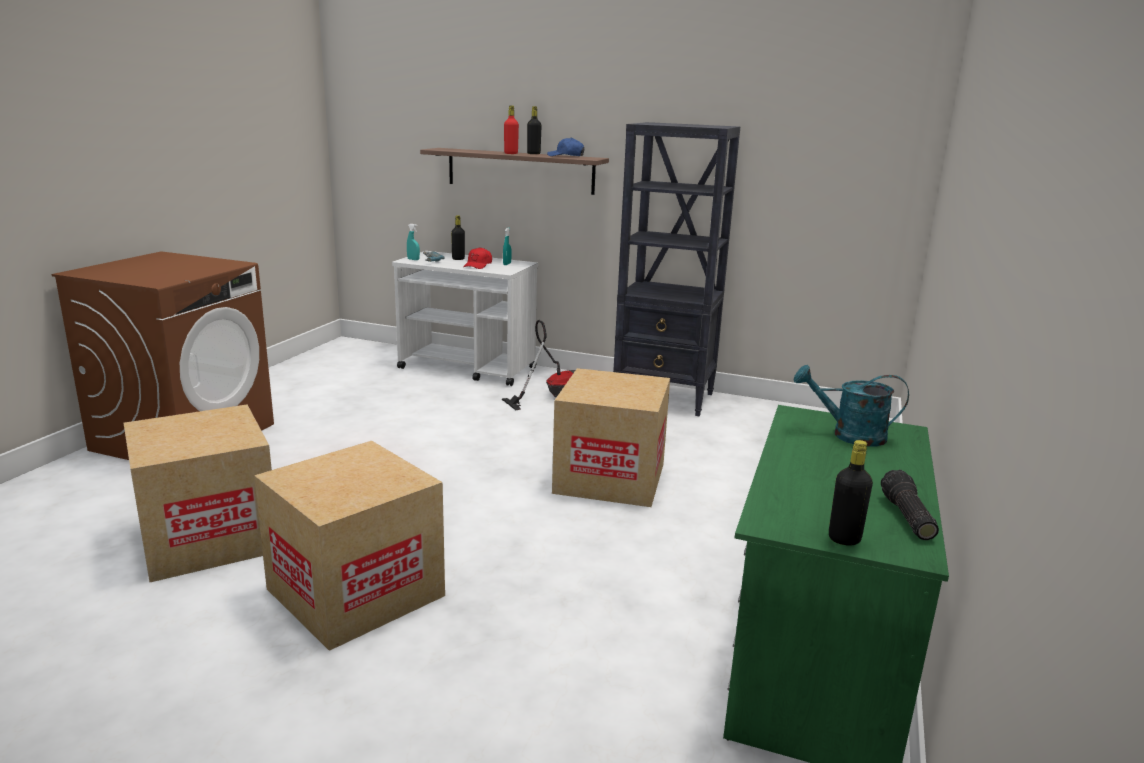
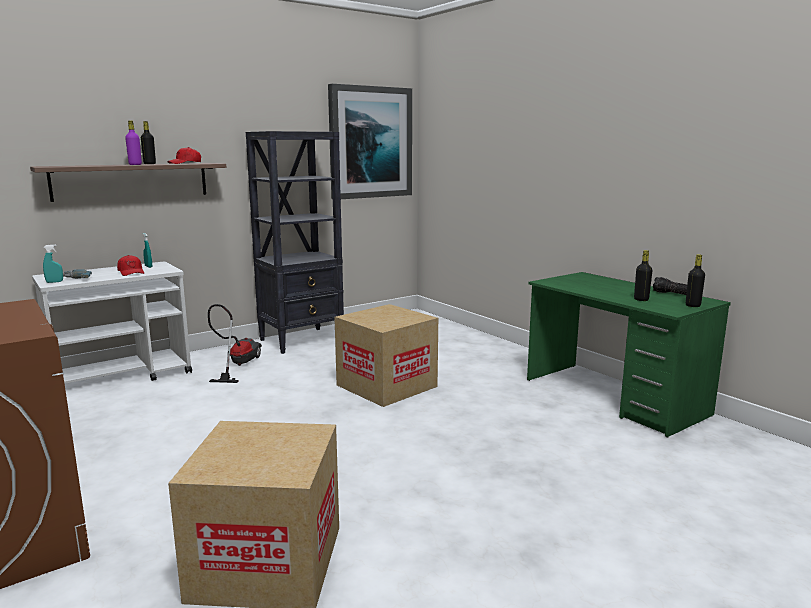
camera: 55 degrees left, 5 degrees down
(355, 592) = (439, 506): cardboard box -> none
(458, 259) = (93, 273): black bottle -> black bottle (641, 299)
(511, 153) = (135, 164): red bottle -> purple bottle
(566, 156) = (185, 163): blue cap -> red cap
(844, 146) = (370, 142): none -> picture
(849, 435) = (581, 281): turquoise watering can -> none

